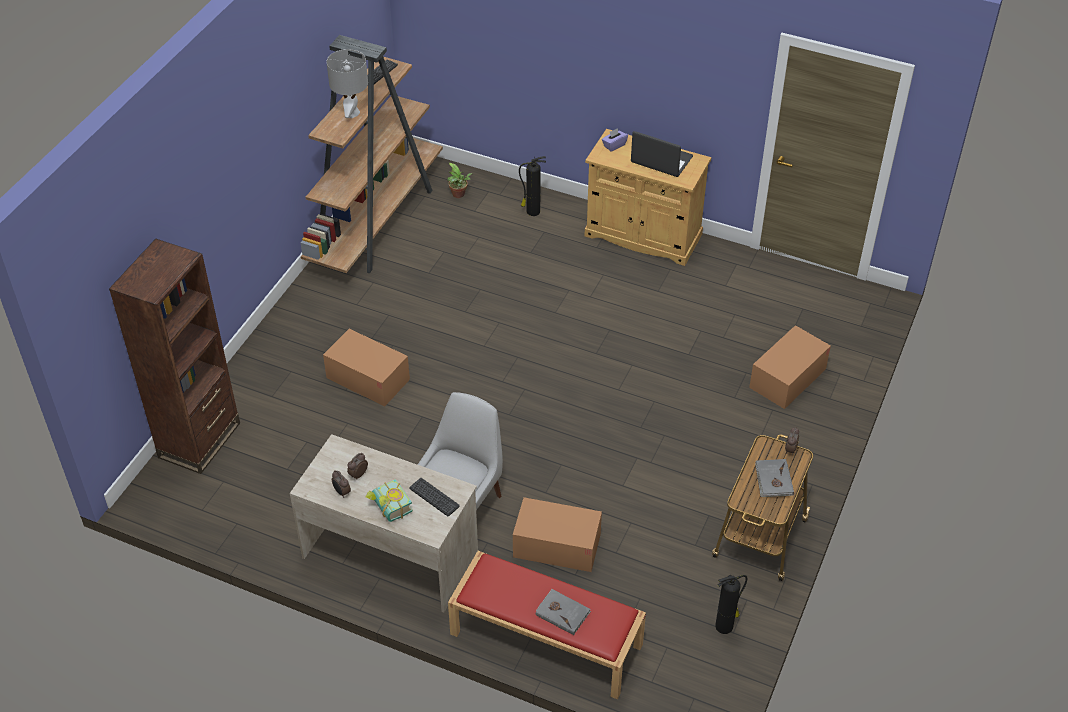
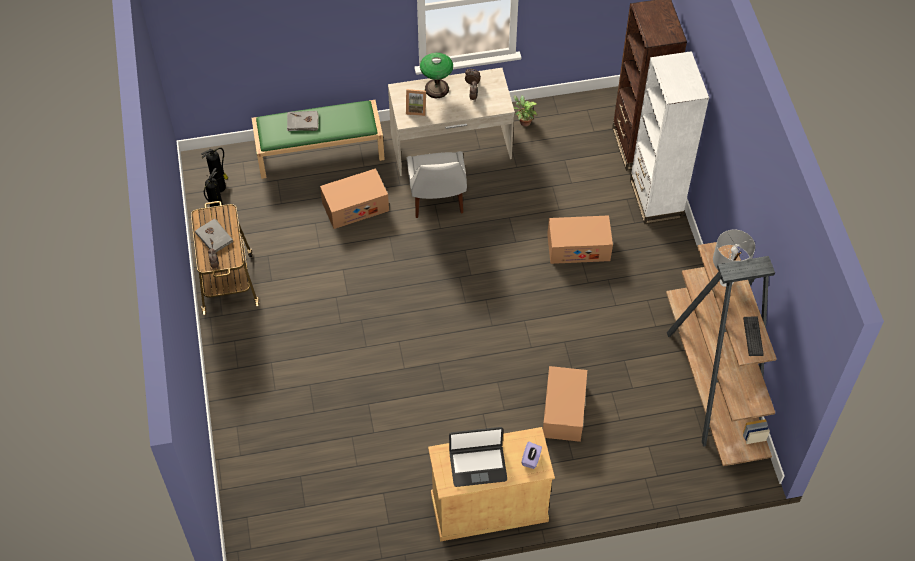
camera: 145 degrees right, 10 degrees up
(245, 381) = (655, 198): none -> white bookcase
(388, 508) = (437, 89): book -> table lamp
(434, 497) = (416, 109): keyboard -> picture frame
(459, 195) = (676, 456): potted plant -> potted plant (523, 122)
(532, 212) = (601, 475): fire extinguisher -> fire extinguisher (220, 187)
(544, 639) = (320, 150): red bench -> green bench
(788, 378) = (279, 426): cardboard box -> cardboard box (563, 411)

